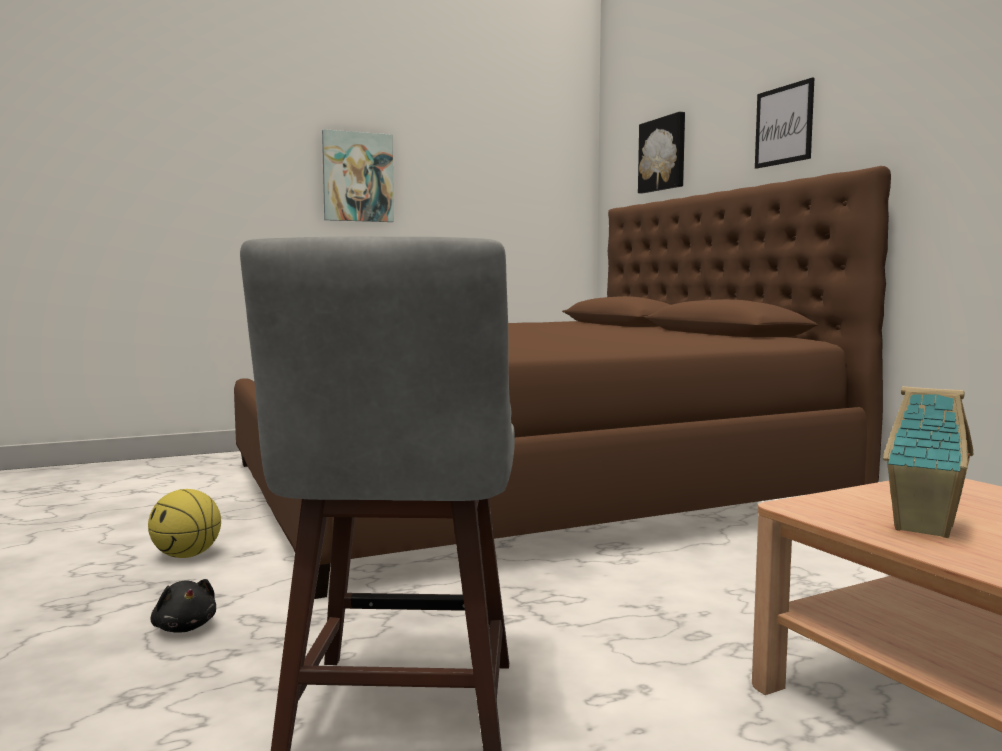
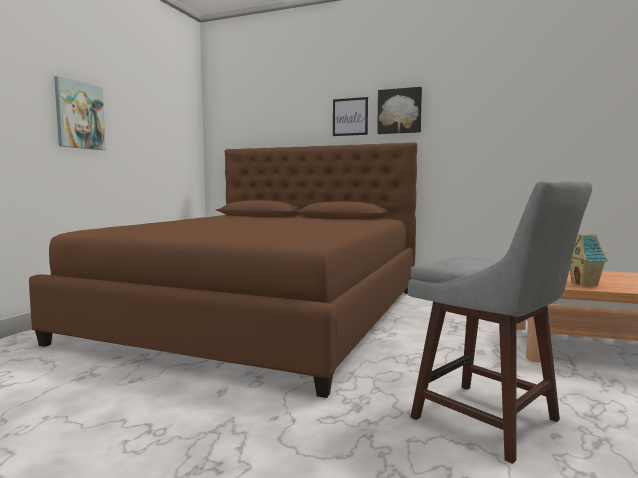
camera: 45 degrees left, 0 degrees up
(184, 627) = (309, 439): black plush toy -> none
(186, 556) = (185, 408): basketball -> none
(663, 154) = (262, 121): picture -> picture (399, 111)

